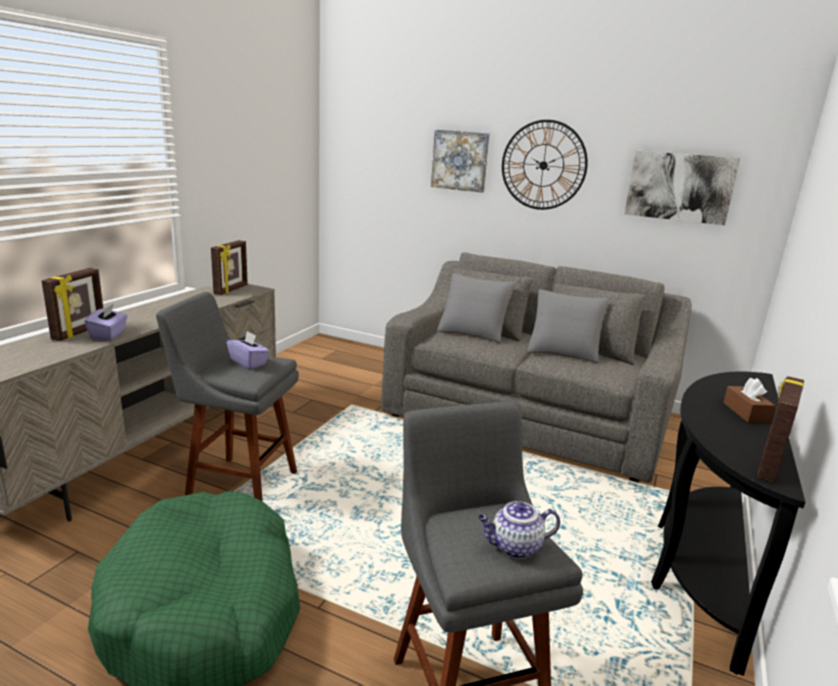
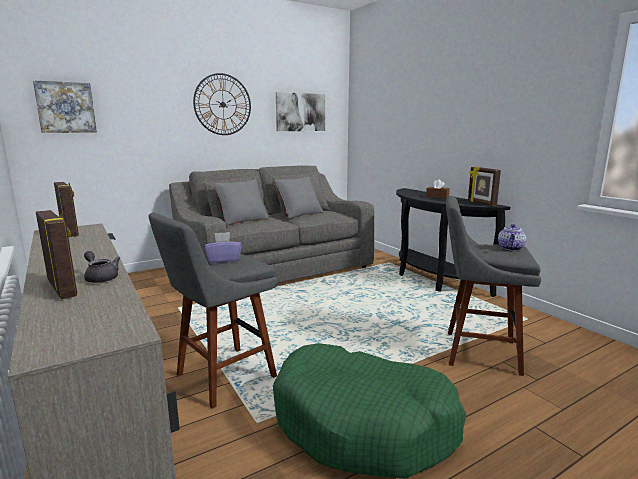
camera: 55 degrees left, 5 degrees down
(109, 335) = (101, 277): purple tissue box -> grey teapot
(460, 160) = (159, 105): picture -> picture (66, 107)

